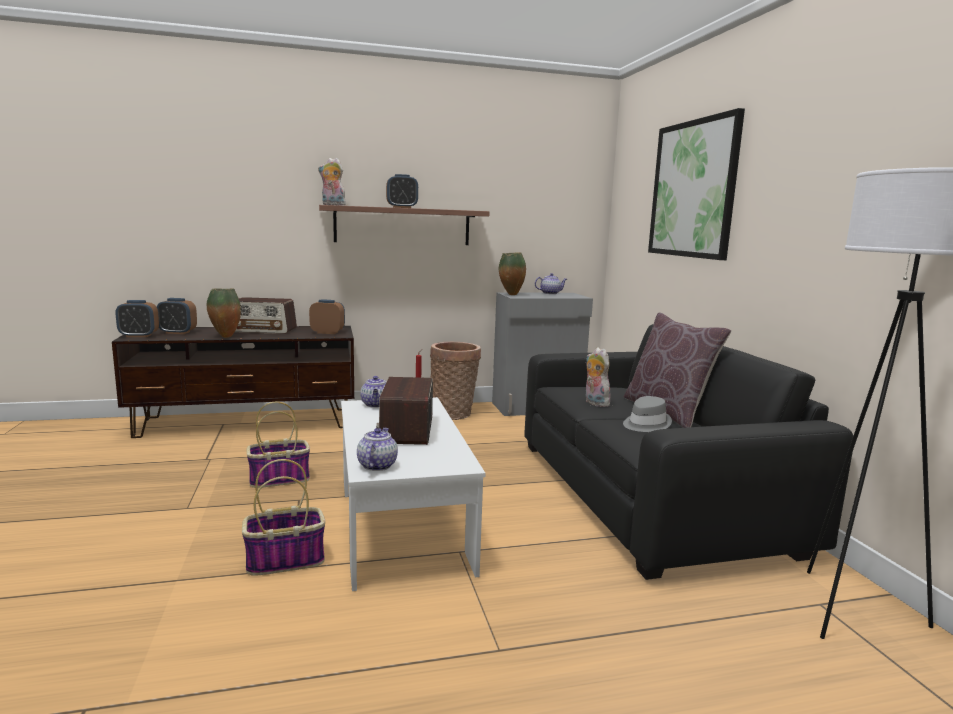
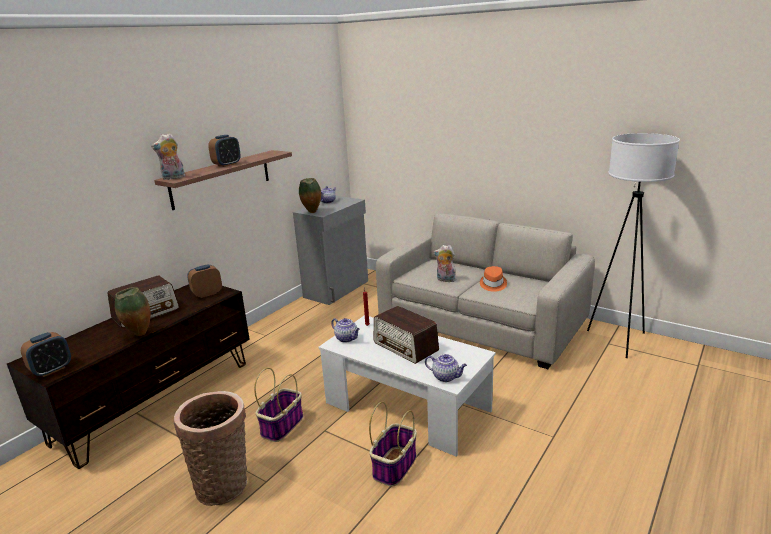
camera: 40 degrees left, 10 degrees up
(178, 332) = (77, 349): alarm clock -> none
(377, 465) = (446, 377): teapot -> teapot turned 150 degrees clockwise
(454, 413) = (295, 318): basket -> basket (224, 483)
(645, 424) = (493, 284): grey hat -> orange hat
(648, 493) = (481, 321): black sofa -> beige sofa
(667, 411) = (482, 270): brown pillow -> none
(693, 189) = (441, 119): picture -> none

